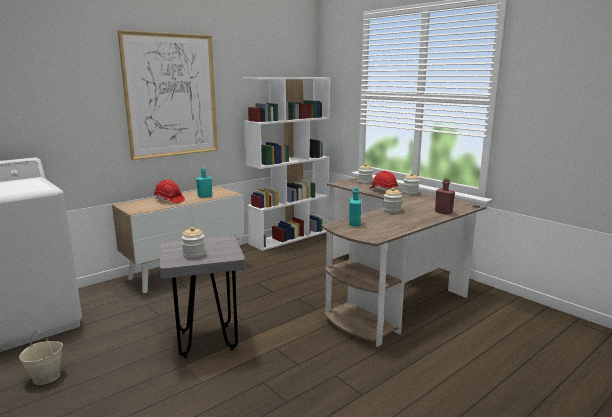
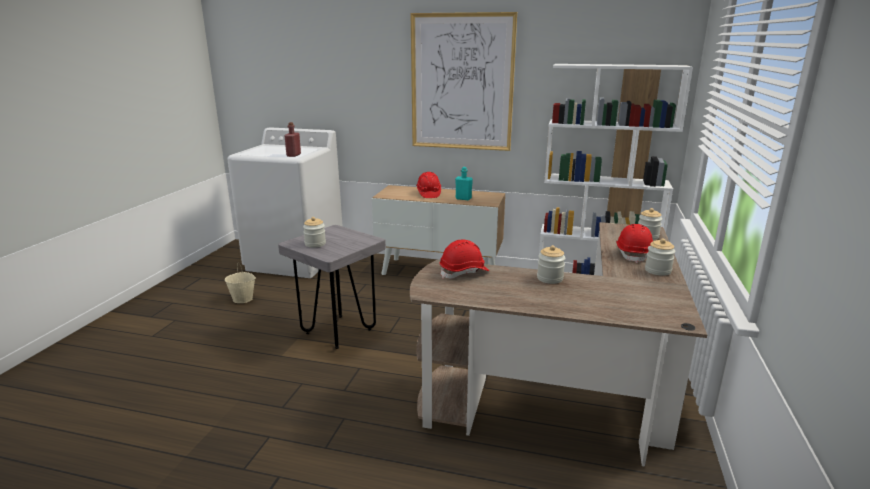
camera: 55 degrees right, 5 degrees up
(354, 223) = (464, 272): turquoise bottle -> red hard hat
(443, 212) = (605, 309): red bottle -> red bottle (293, 155)

